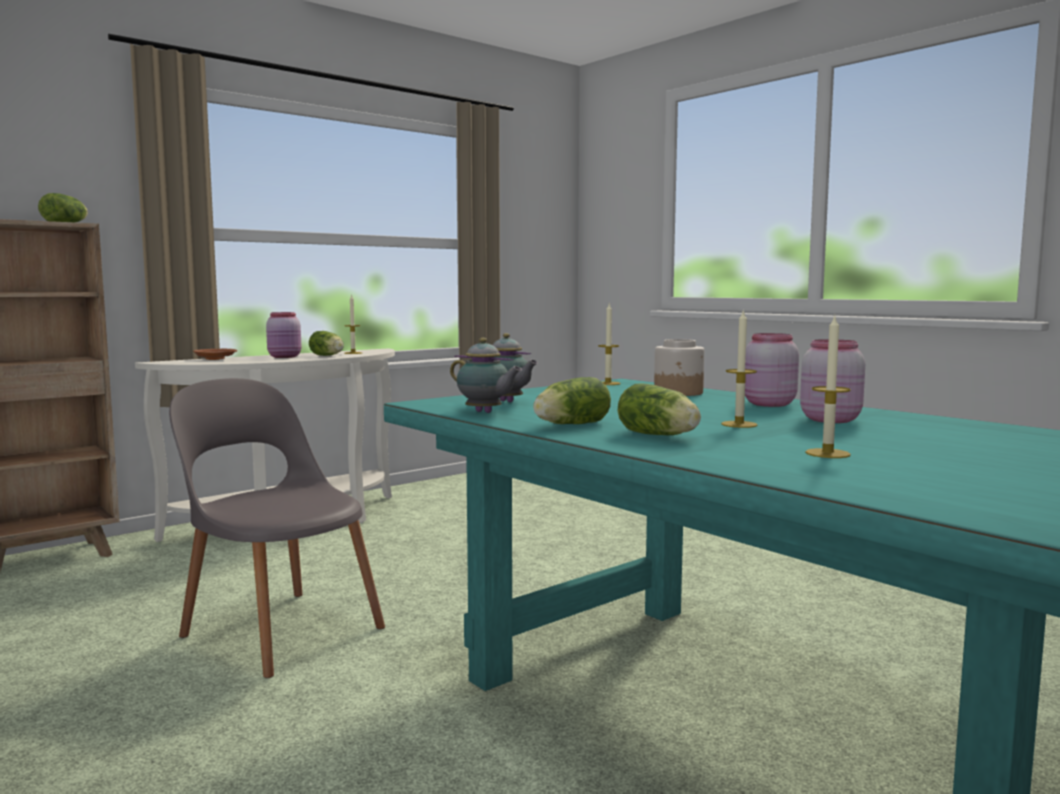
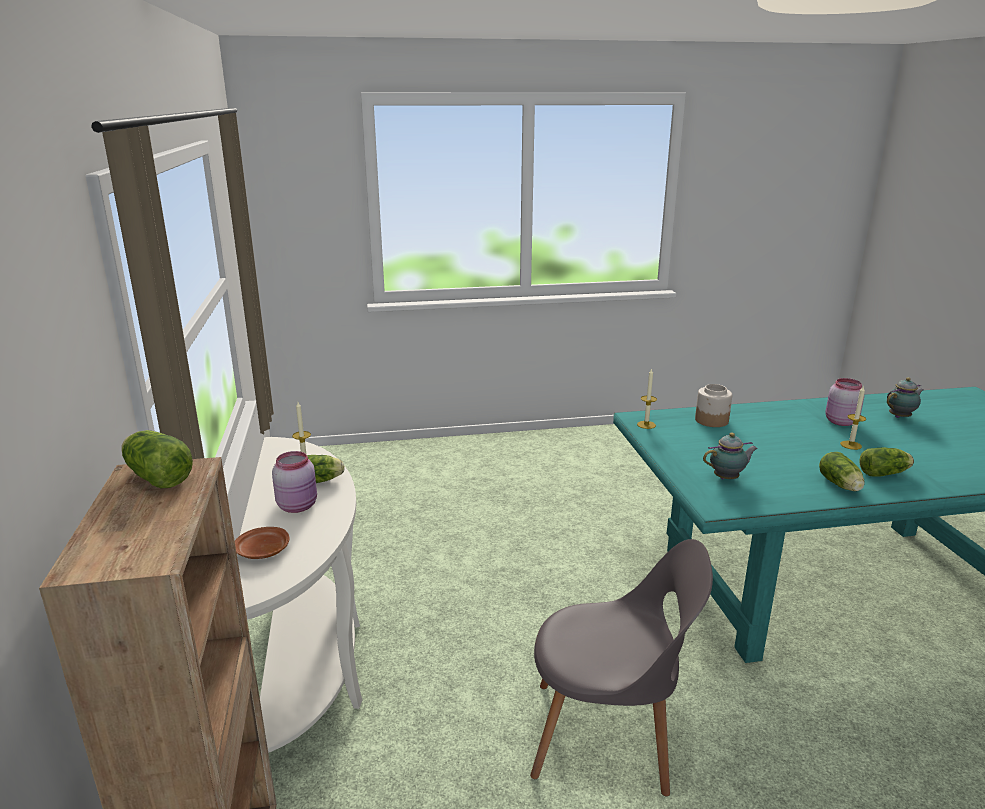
camera: 60 degrees left, 15 degrees up
(279, 629) = (608, 736): grey chair -> grey chair turned 150 degrees counterclockwise
(485, 412) = (778, 497): teapot -> teapot (900, 417)
(767, 404) = (775, 416): pink jar -> none
(827, 453) = (942, 455): candle -> none

